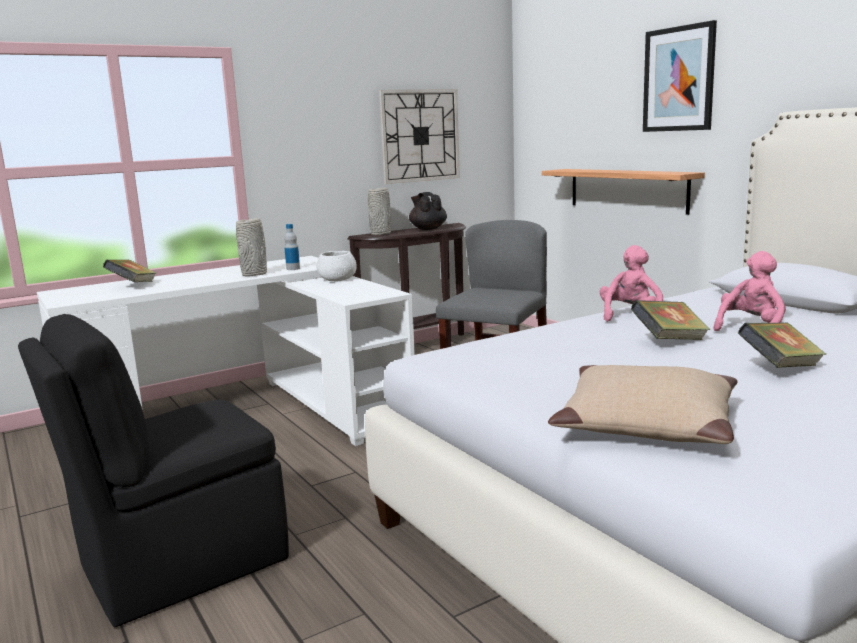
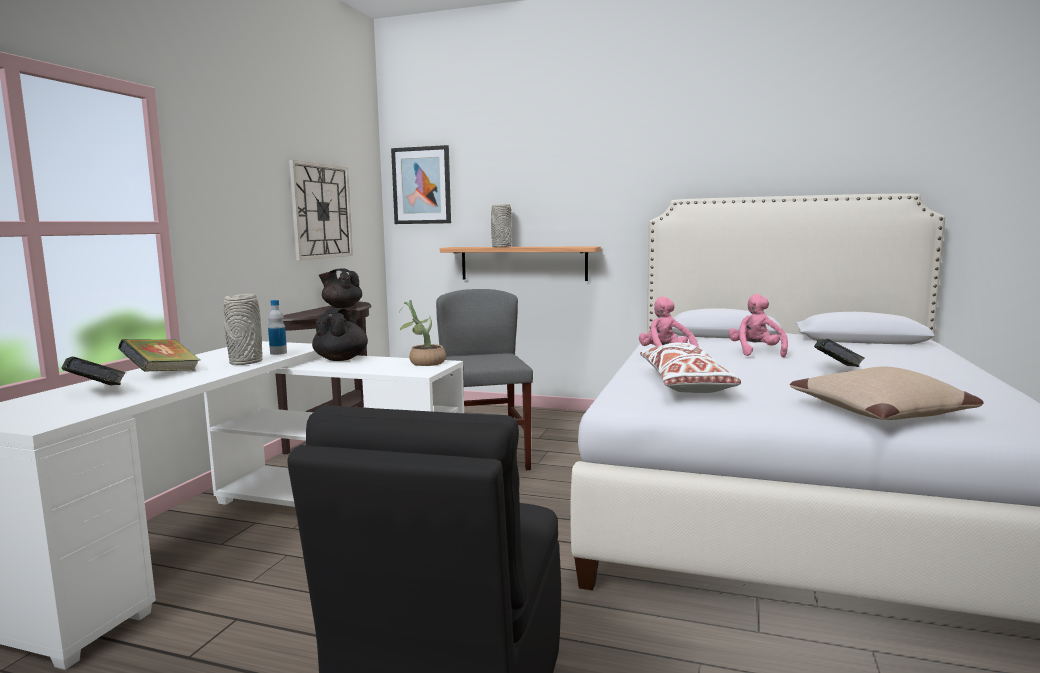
camera: 40 degrees left, 5 degrees down
(338, 279) = (341, 359): white bowl -> black teapot
(377, 291) = (423, 363): none -> potted plant
(380, 234) = (304, 313): grey vase -> grey vase (501, 247)
(540, 350) = (685, 384): none -> white pillow
(669, 341) = (739, 365): book -> book (162, 374)
(679, 79) = (572, 172): picture -> picture (421, 185)

